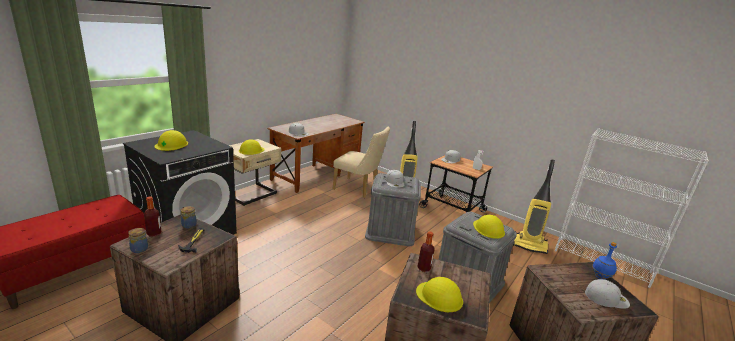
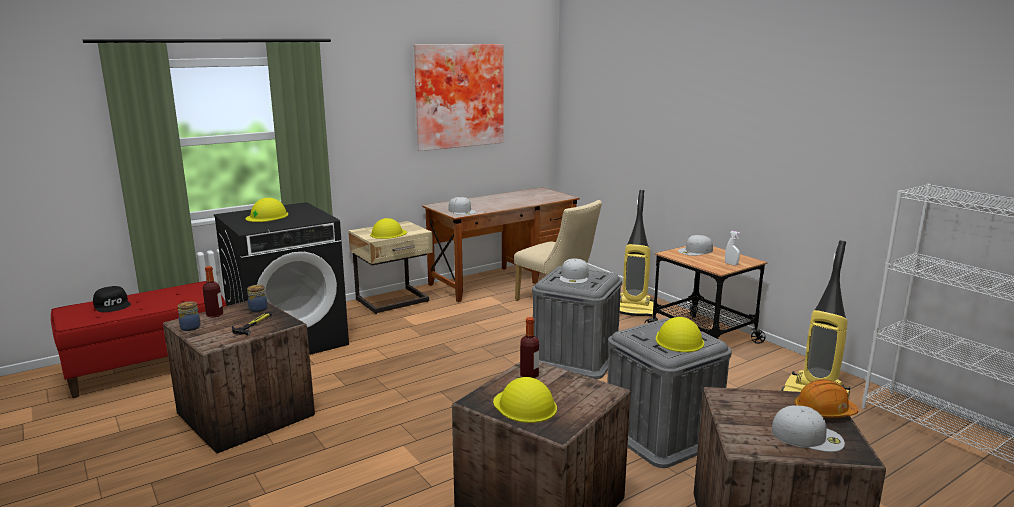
camera: 20 degrees right, 5 degrees down
(40, 224) = (113, 305): none -> black cap
(291, 53) = (458, 96): none -> picture
(600, 277) = (824, 412): blue bottle -> orange hard hat

